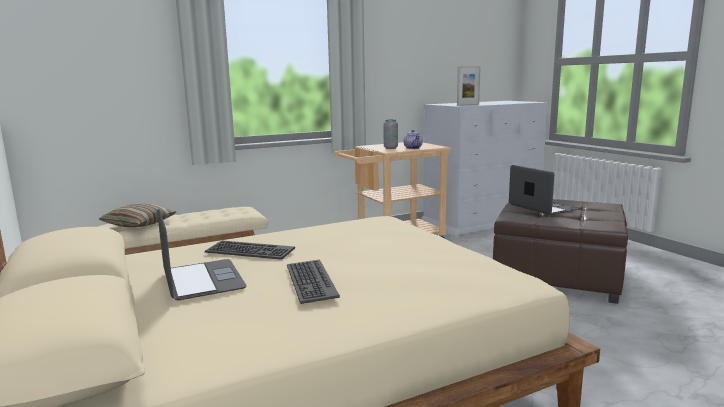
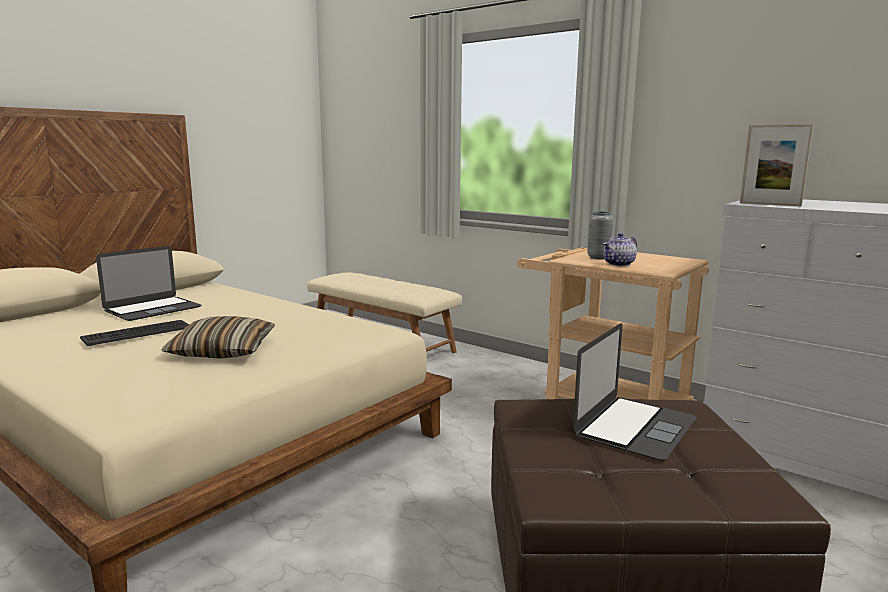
camera: 65 degrees right, 0 degrees up
(139, 224) = (352, 278): pillow -> pillow (223, 351)
(249, 251) = (229, 307): keyboard -> none

